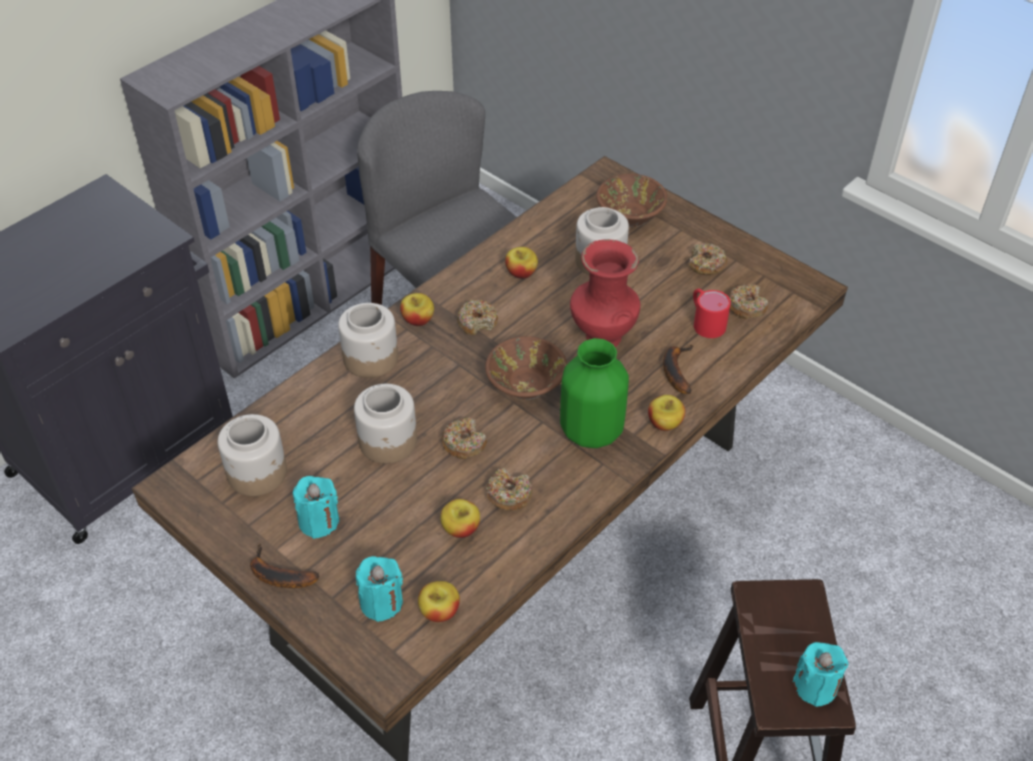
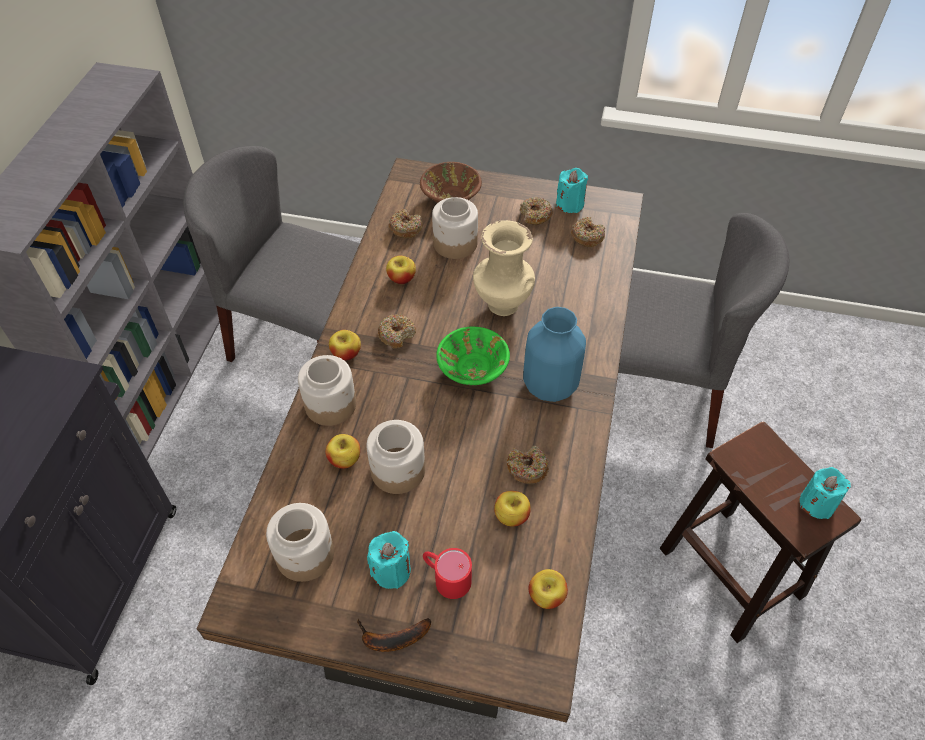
camera: 30 degrees left, 5 degrees up
(381, 602) = (495, 614): turquoise candle -> turquoise candle (570, 204)
(464, 443) = (461, 442): donut -> donut (405, 228)
(525, 384) = (472, 370): brown bowl -> green bowl
(592, 431) = (551, 385): green vase -> blue vase
(602, 336) = (501, 304): red vase -> beige vase
(664, 423) = (598, 354): apple -> apple (344, 459)
(675, 370) = (574, 308): banana -> none
(705, 321) = (567, 260): red mug -> red mug (446, 577)
(801, 537) = (653, 392): none -> grey chair

